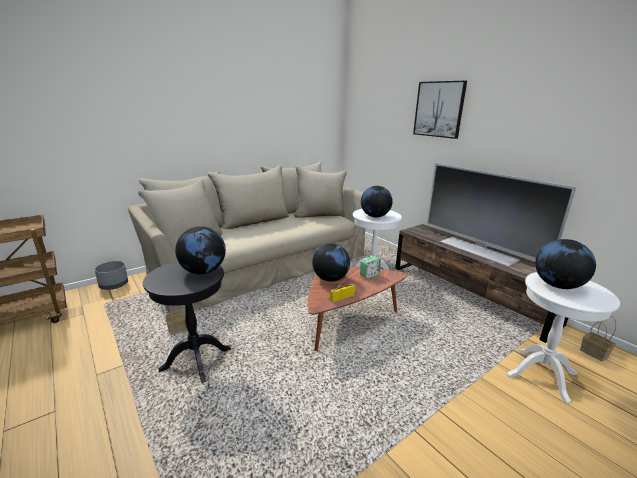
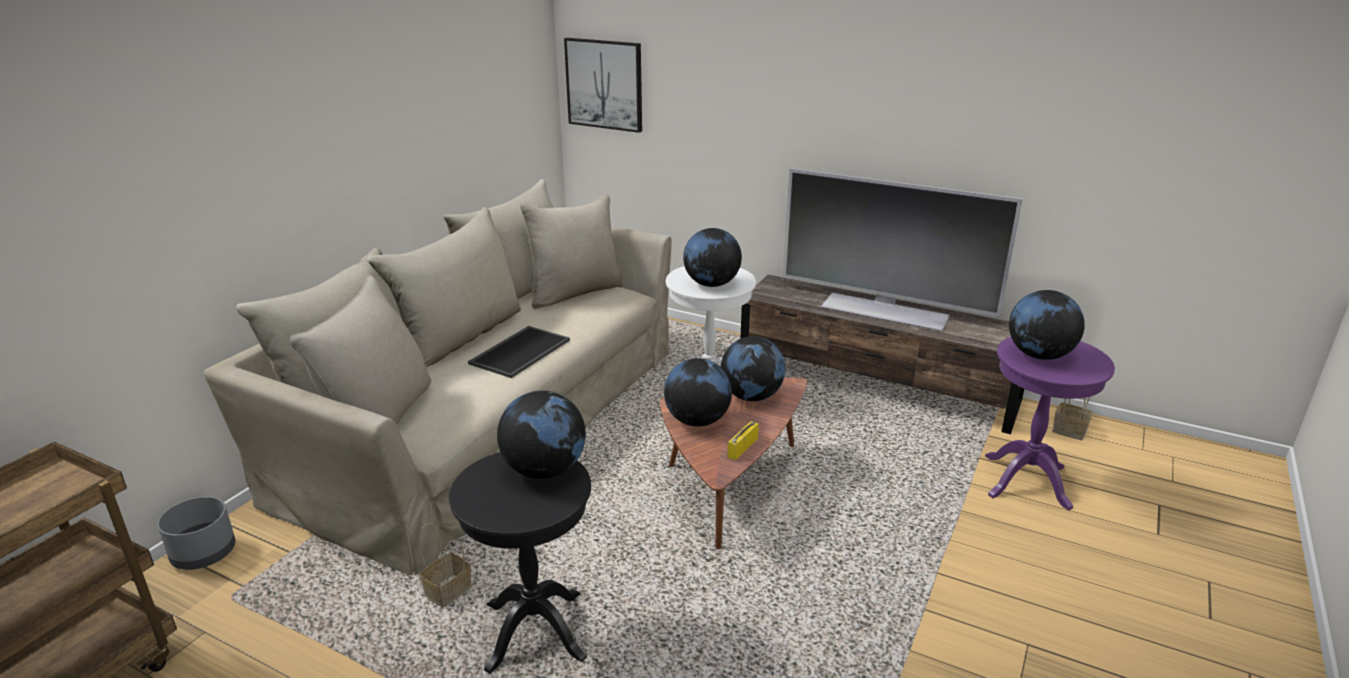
camera: 25 degrees left, 5 degrees up
(271, 231) = (519, 351): none -> tray
(369, 275) = (751, 396): alarm clock -> globe
(439, 109) = (778, 68): picture -> picture (604, 84)
(541, 374) = (1026, 481): white side table -> purple side table

